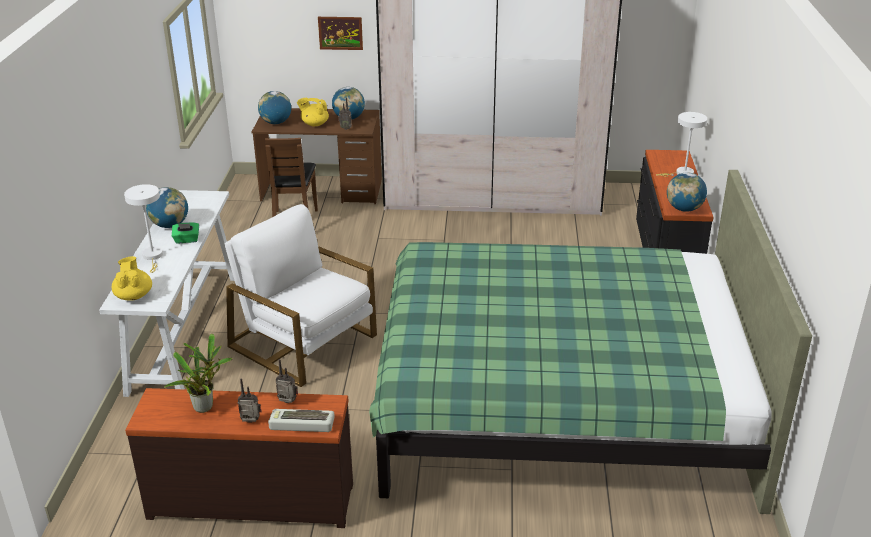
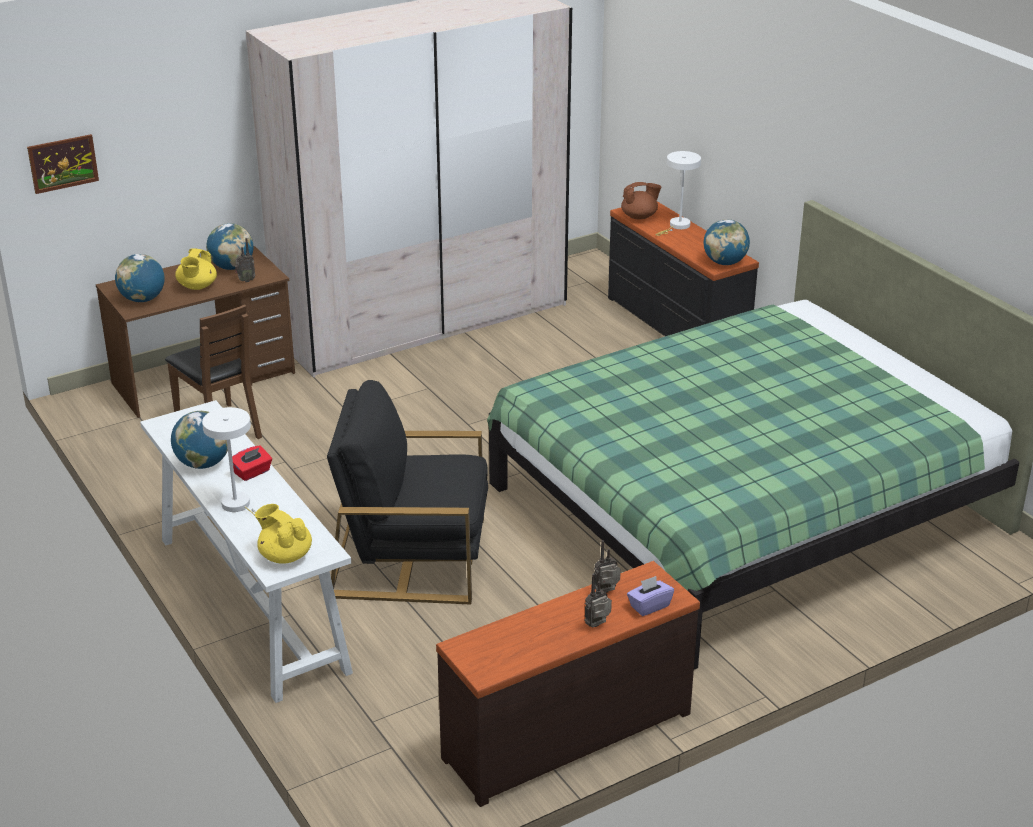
camera: 35 degrees left, 0 degrees up
(187, 240) = (252, 472): green tissue box -> red tissue box
(205, 406) = (528, 632): potted plant -> none
(301, 425) = (649, 606): keyboard -> purple tissue box
(304, 341) = (411, 555): white armchair -> black armchair
(314, 124) = (197, 286): yellow teapot -> yellow teapot turned 60 degrees counterclockwise
(340, 33) = (193, 152): picture -> picture (63, 163)
(661, 159) = (639, 217): none -> brown teapot

